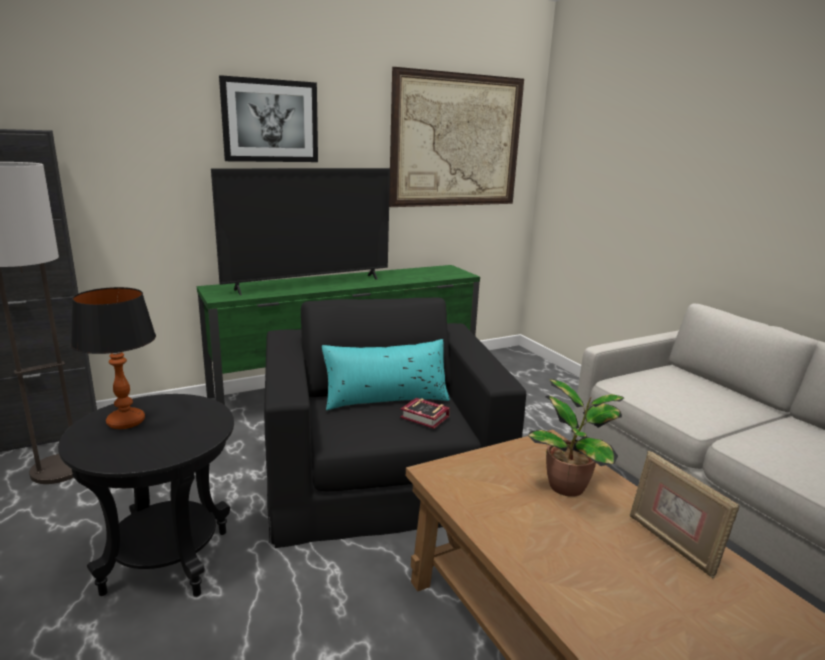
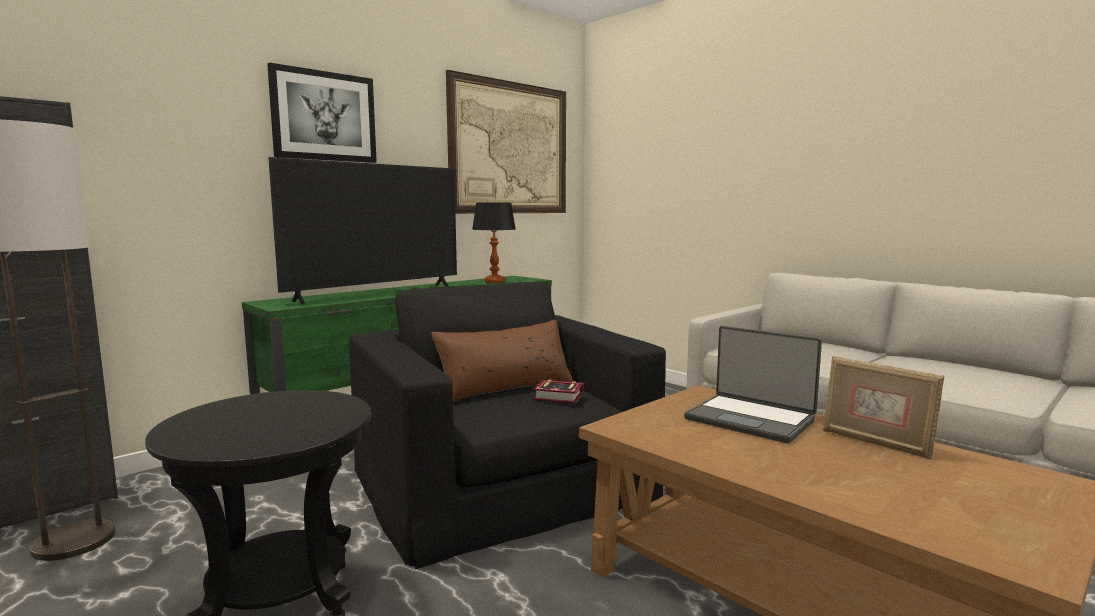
camera: 15 degrees left, 10 degrees down
(126, 422) = (228, 418): table lamp -> table lamp (494, 282)
(386, 398) = (505, 388): turquoise pillow -> brown pillow
(569, 486) = (750, 419): potted plant -> laptop

